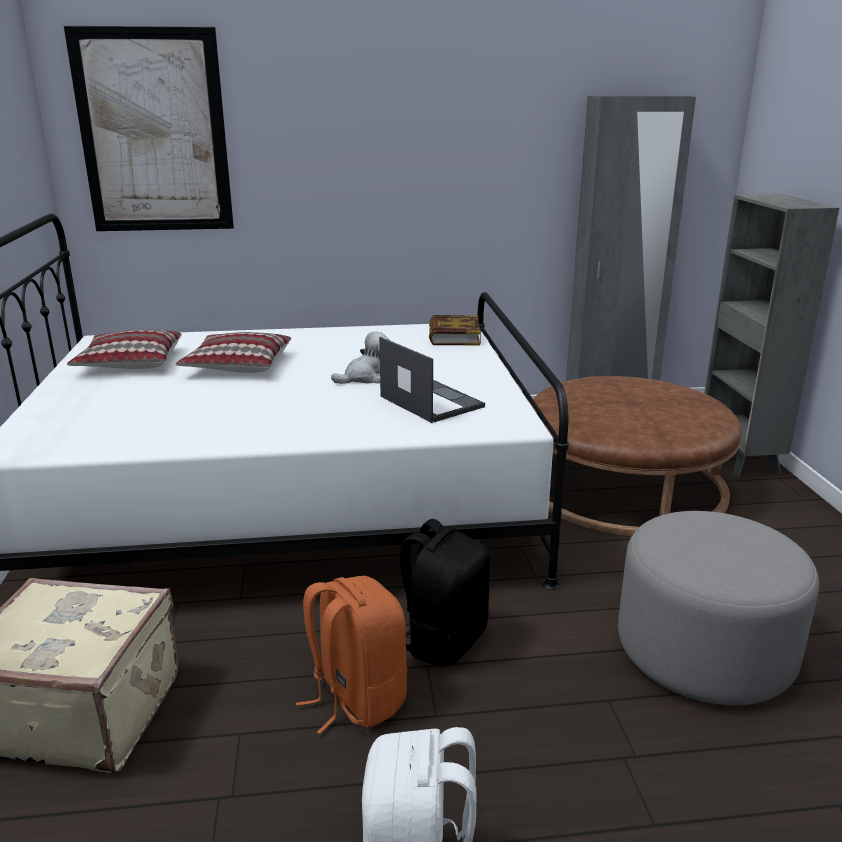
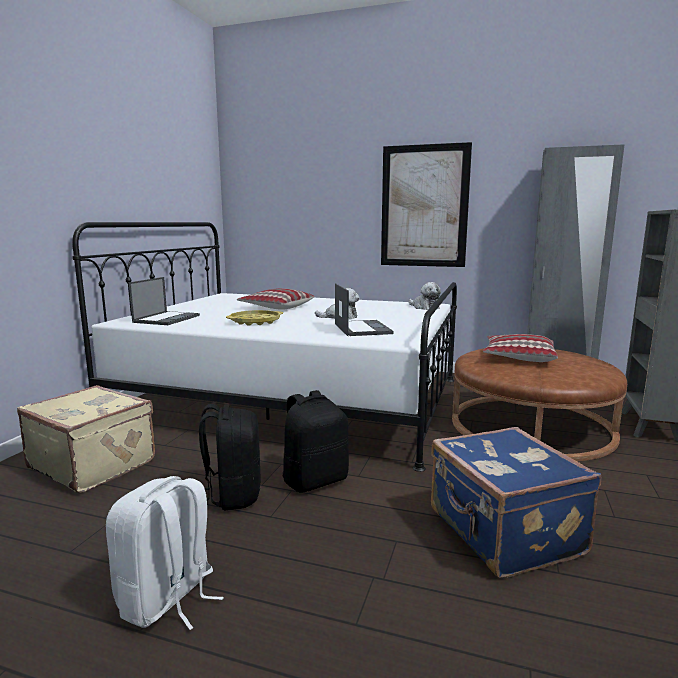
camera: 25 degrees right, 10 degrees down
(89, 426) = (167, 319): none -> laptop
(129, 363) = (224, 302): pillow -> pillow (518, 357)
(153, 132) = (272, 183): picture -> picture (424, 206)
(253, 410) = (255, 322): none -> yellow tray
(355, 698) = (232, 495): orange backpack -> black backpack
(453, 336) = (424, 307): book -> plush toy
(704, 651) = (503, 533): grey ottoman -> blue suitcase

